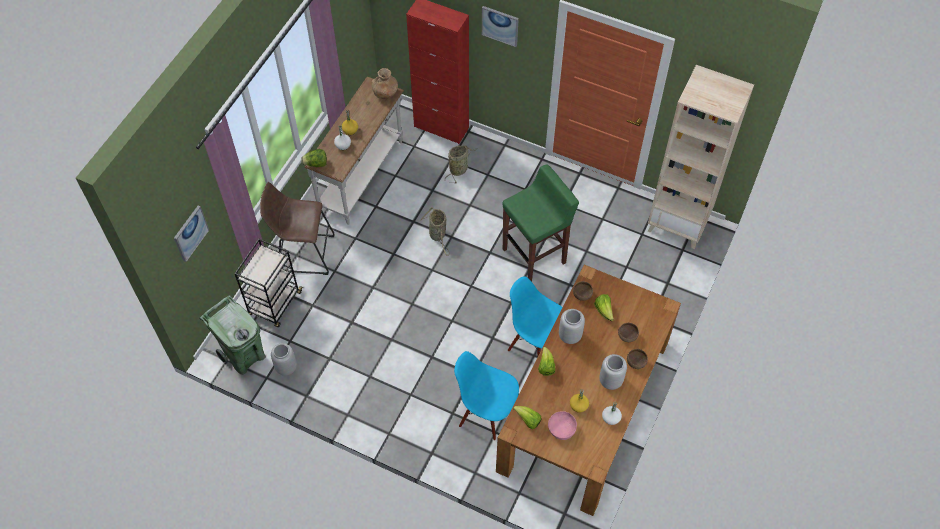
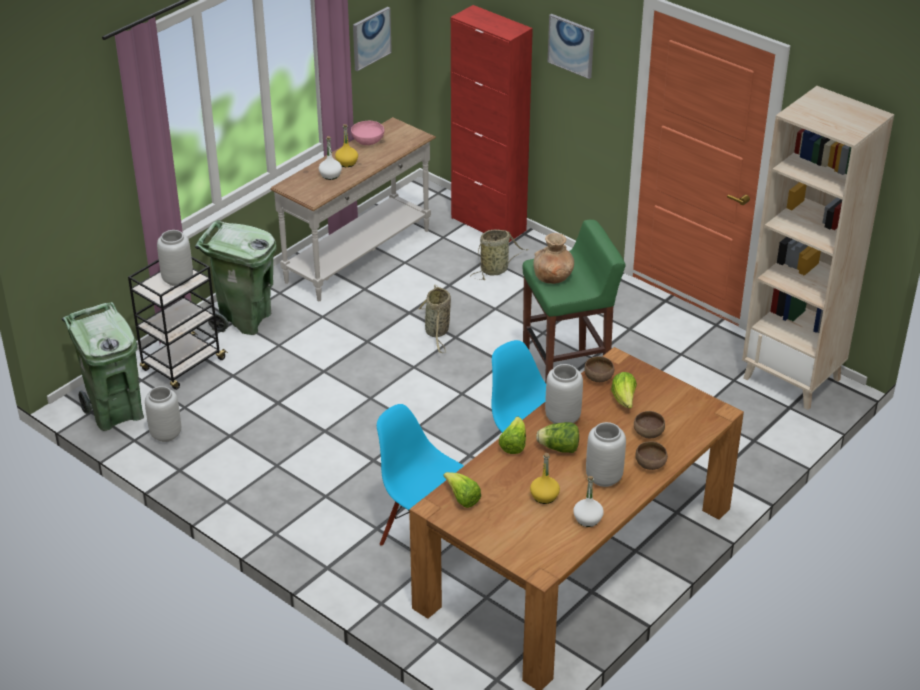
camera: 15 degrees right, 20 degrees down
(190, 233) = (76, 180): picture -> picture (371, 38)
(267, 263) = (178, 280): none -> grey vase
(303, 253) = (245, 320): brown stool -> green trash can
(316, 164) = (286, 187): lettuce -> lettuce (559, 448)
(385, 93) = (410, 135): brown vase -> brown vase (553, 277)
(561, 429) = (508, 517): pink bowl -> pink bowl (367, 141)

